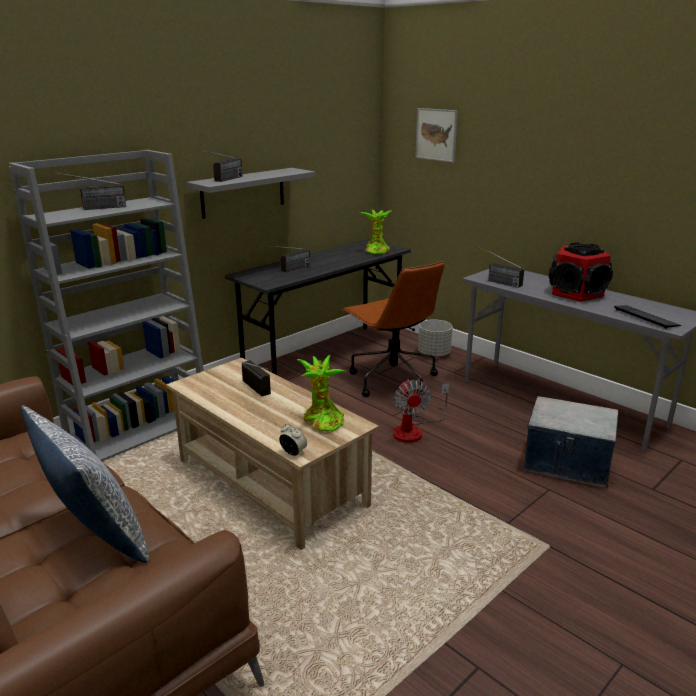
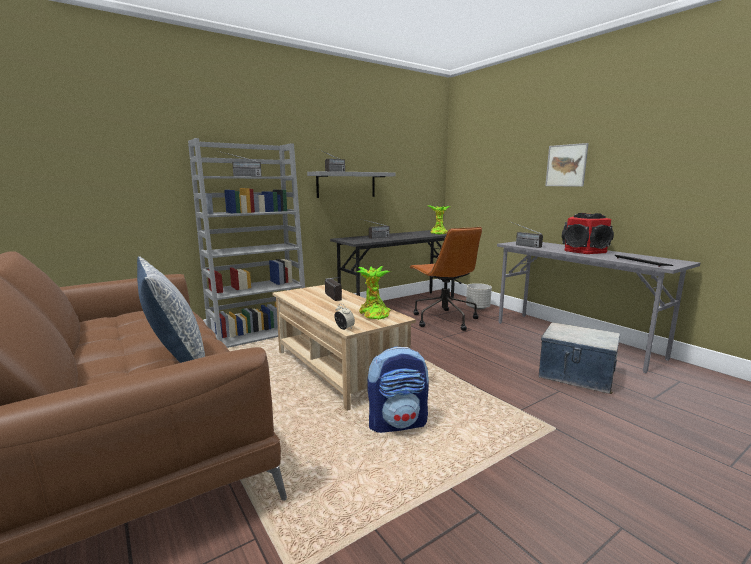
camera: 10 degrees right, 10 degrees down
(367, 561) = (398, 423): none -> backpack
(414, 430) = (454, 347): fan -> none
(436, 134) = (482, 154): picture -> picture (566, 165)

